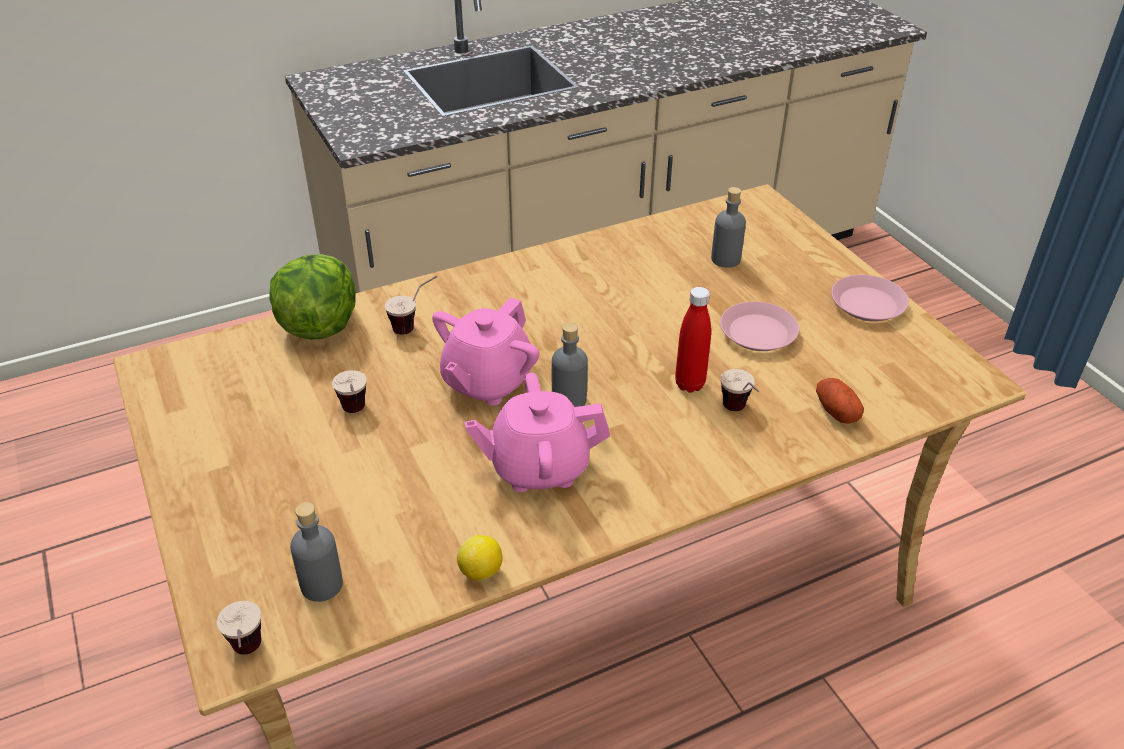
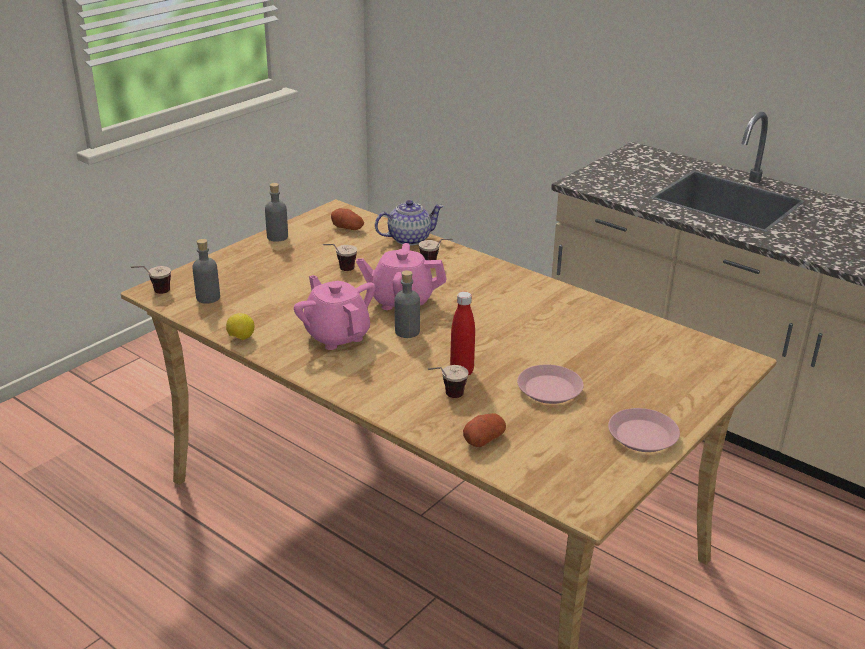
camera: 65 degrees right, 10 degrees down
(228, 371) = (347, 228): none -> potato
(319, 325) = (408, 239): lettuce -> teapot
(725, 259) = (633, 359): grey bottle -> grey bottle (277, 237)

